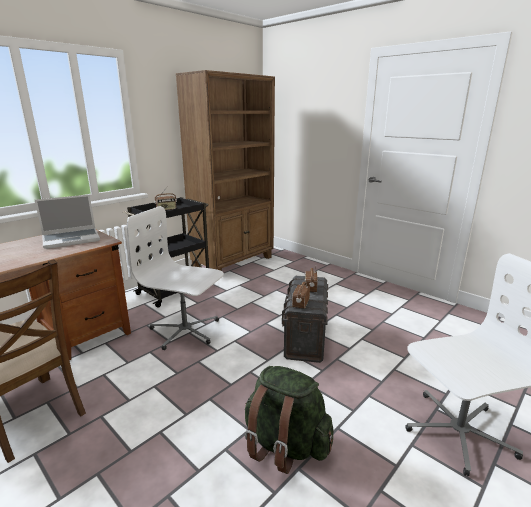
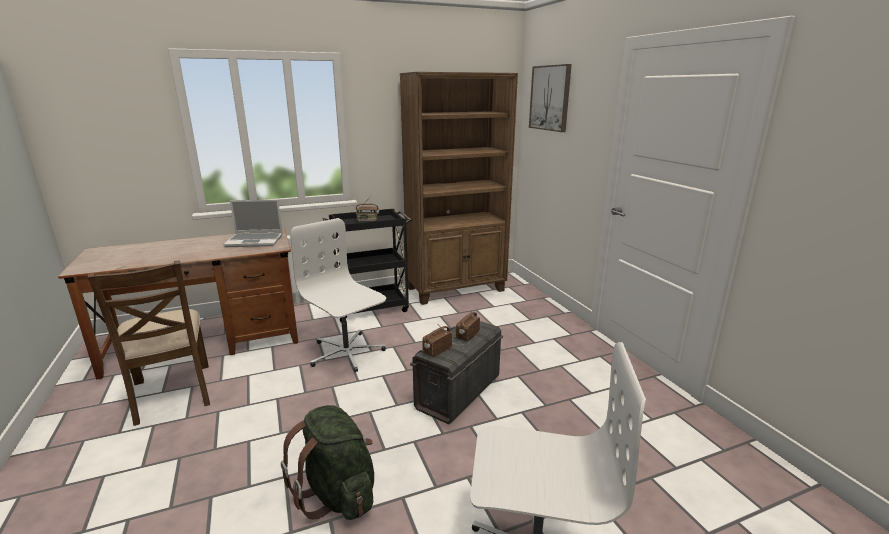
camera: 25 degrees right, 0 degrees up
(296, 98) = (550, 98): none -> picture

